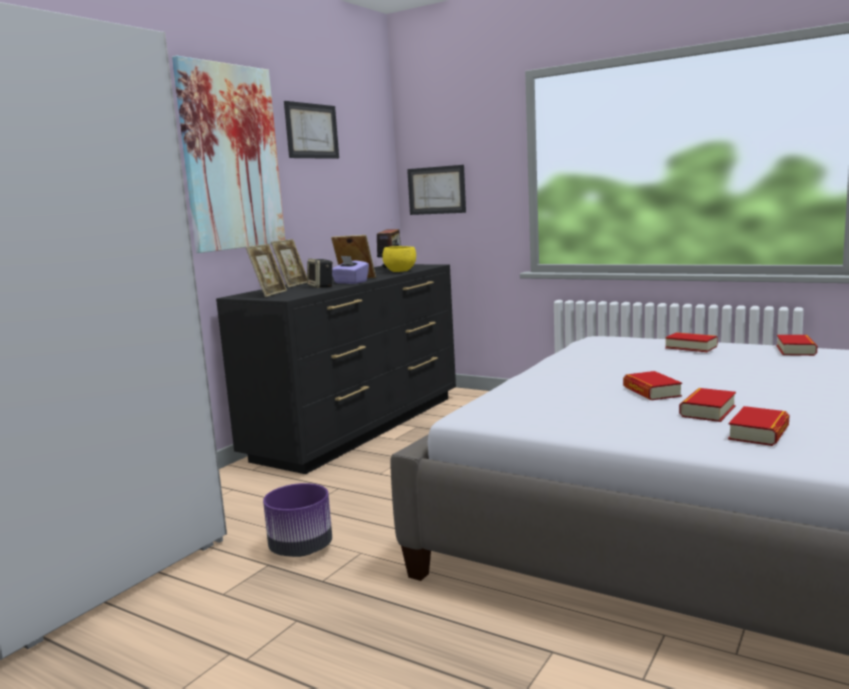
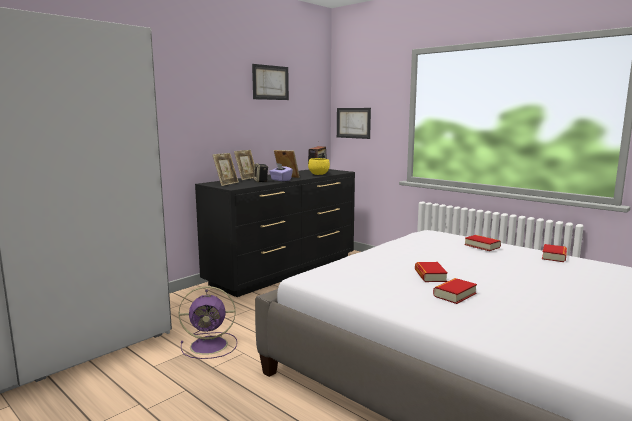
camera: 10 degrees right, 0 degrees up
(231, 157) = (213, 98): picture -> none
(301, 549) = (210, 345): purple planter -> purple fan
(758, 433) = (474, 316): book -> none

